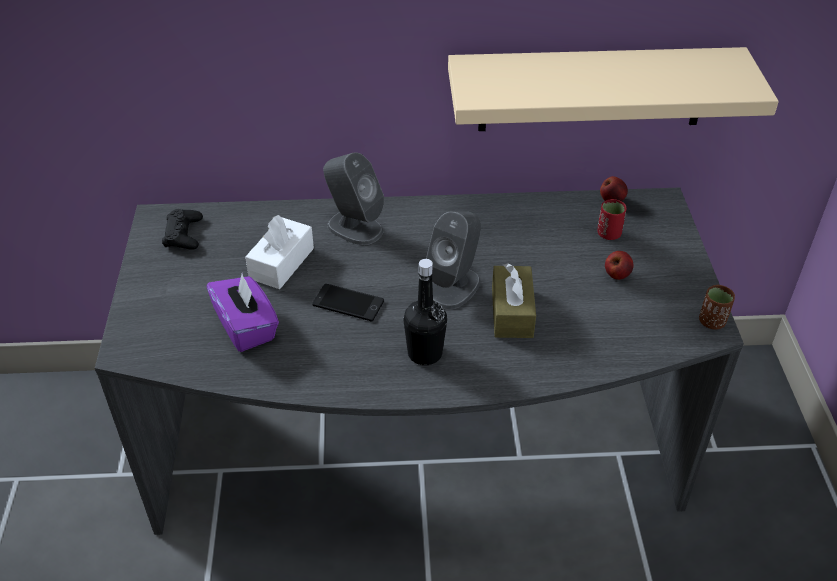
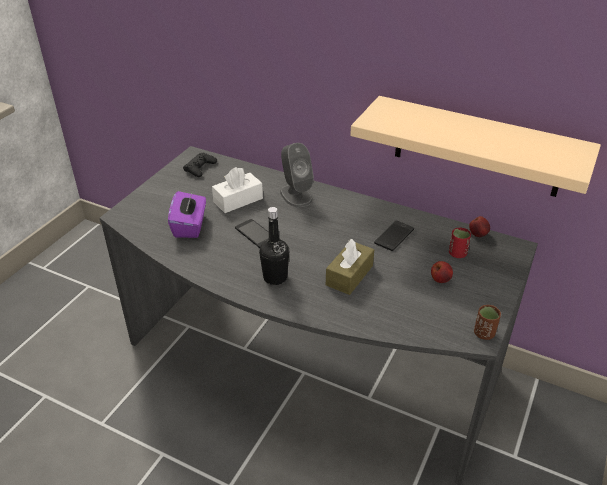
camera: 30 degrees right, 5 degrees down
(454, 287) = (326, 248): grey speaker -> none
(521, 238) = (394, 236): none -> phone

